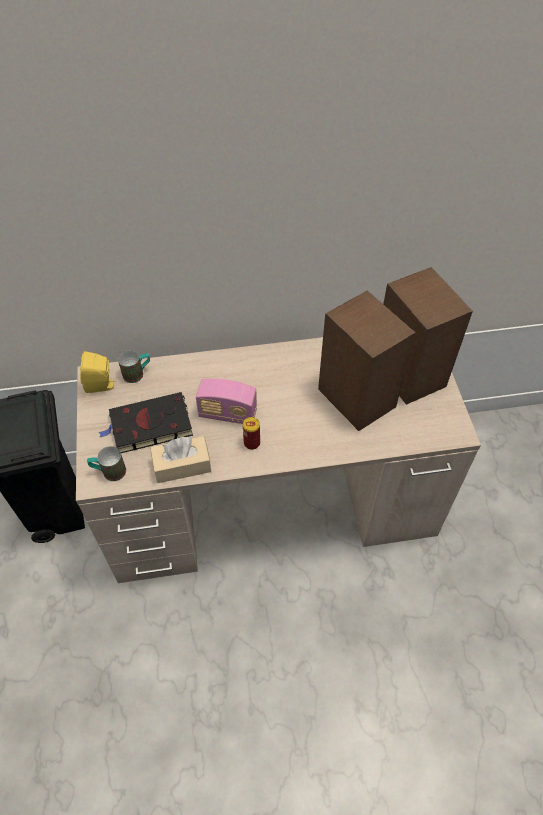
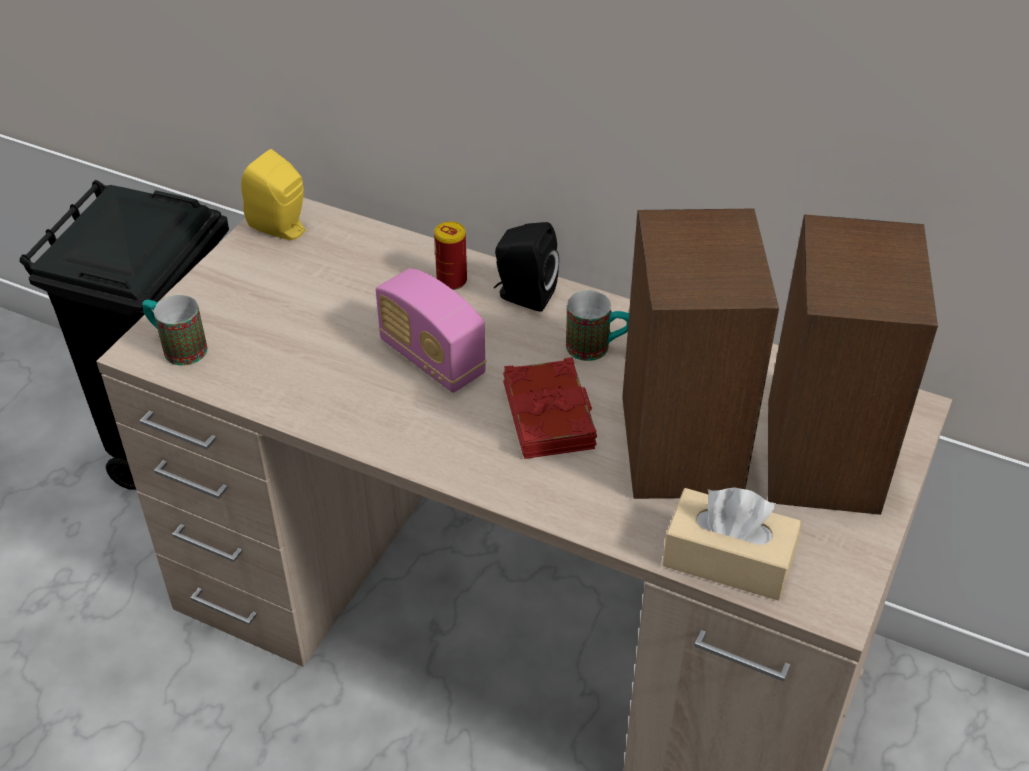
camera: 35 degrees right, 10 degrees down
(137, 373) = (350, 237): mug -> mug (597, 348)
(149, 426) = (294, 316): black book -> none
(182, 465) = (289, 395): beige tissue box -> beige tissue box (728, 560)
(239, 363) = (523, 296): none -> black speaker
(252, 443) = (429, 420): can -> can (452, 281)
(297, 413) = (550, 416): none -> red book

